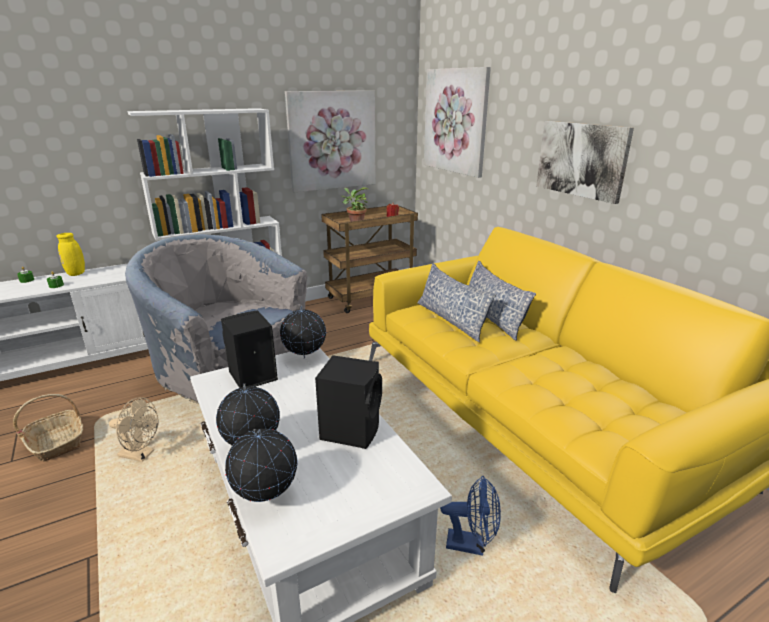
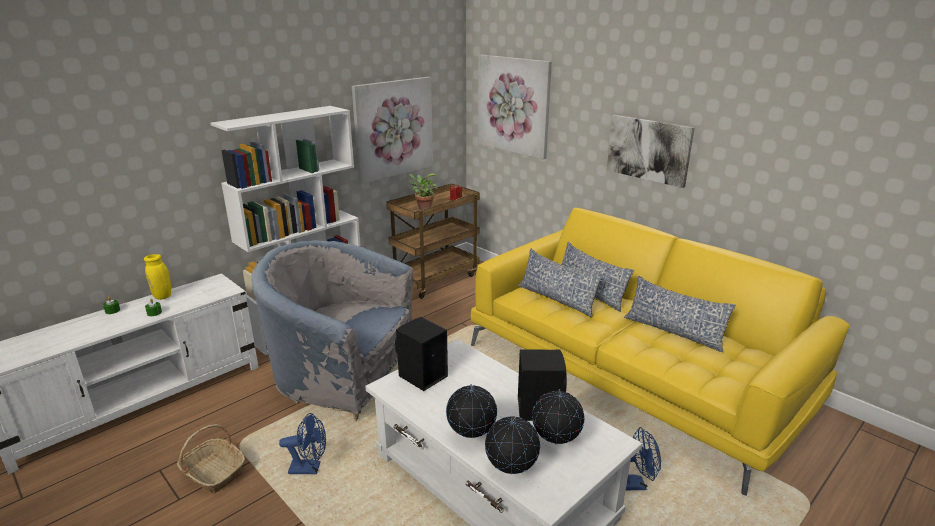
camera: 15 degrees left, 0 degrees up
(141, 455) = (310, 468): beige fan -> blue fan
(305, 357) = (456, 352): globe -> globe (556, 442)
(570, 369) = (673, 331): none -> pillow

